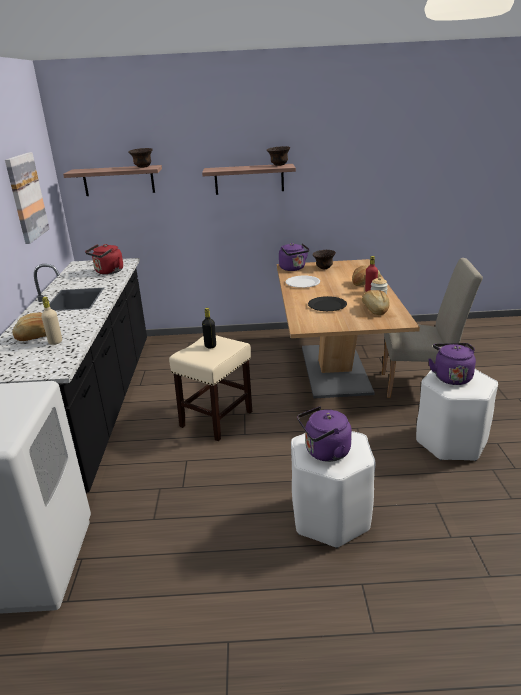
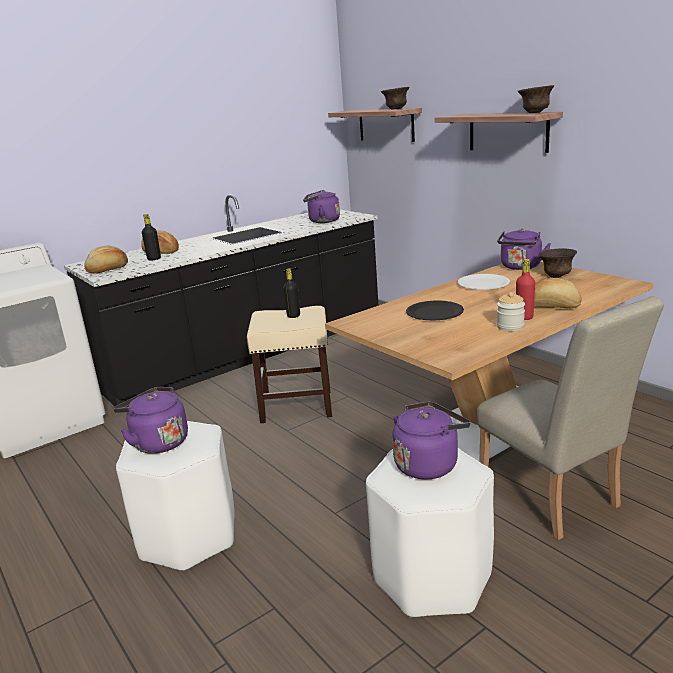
camera: 55 degrees right, 5 degrees down
(26, 197) = (262, 131): picture -> none
(55, 342) = (154, 259): beige bottle -> black bottle
(108, 272) = (322, 221): red kettle -> purple kettle
(374, 310) = (464, 336): bread -> bread (108, 269)

